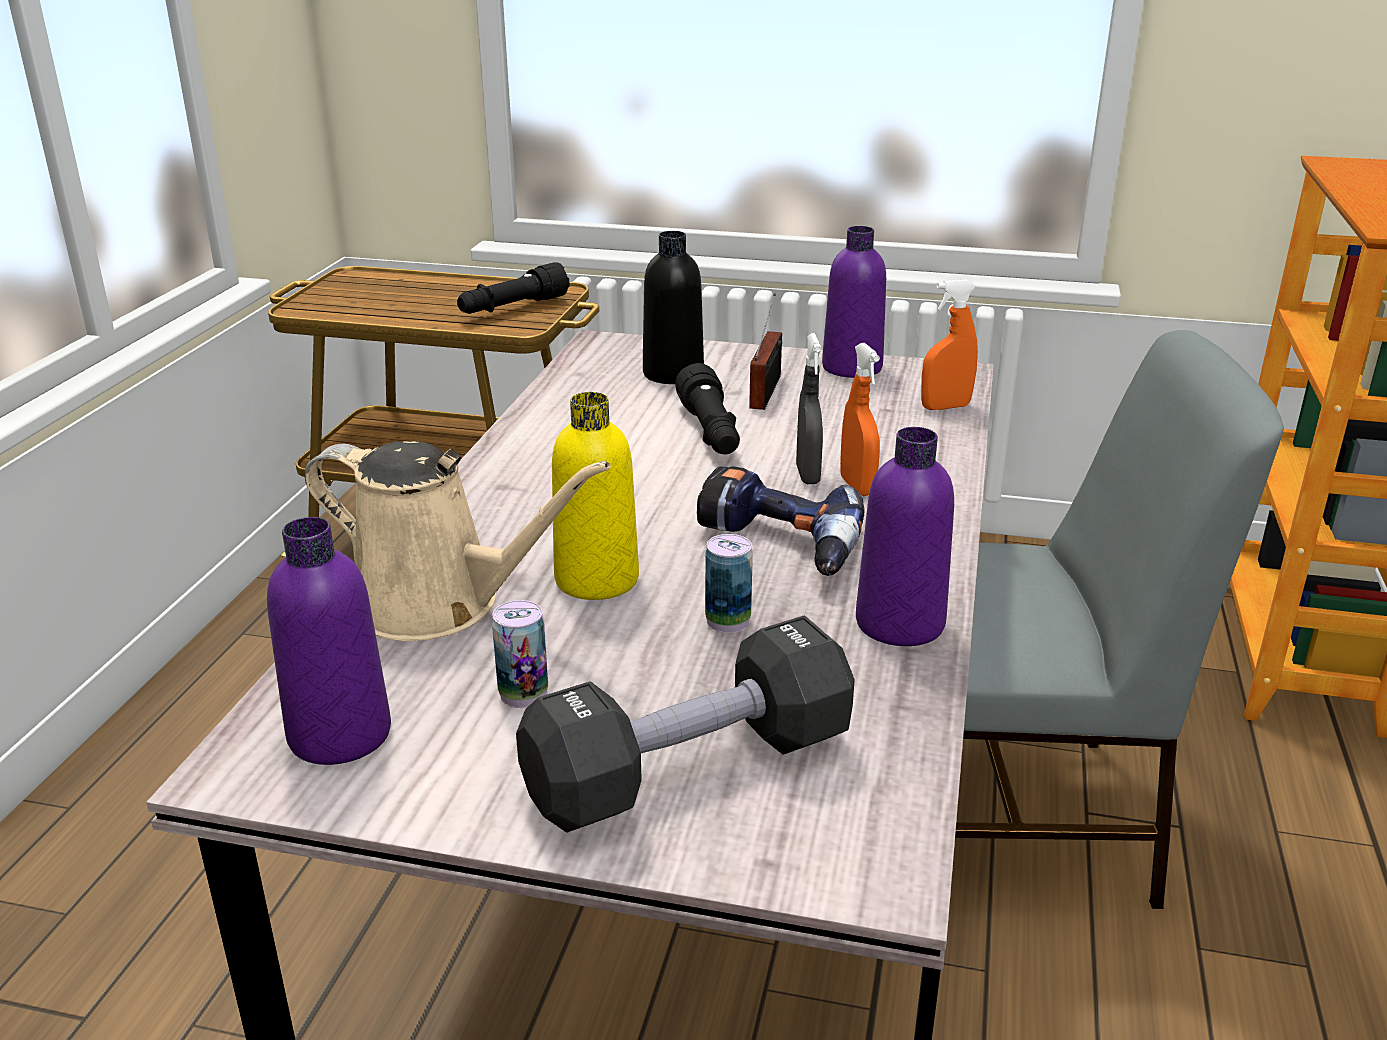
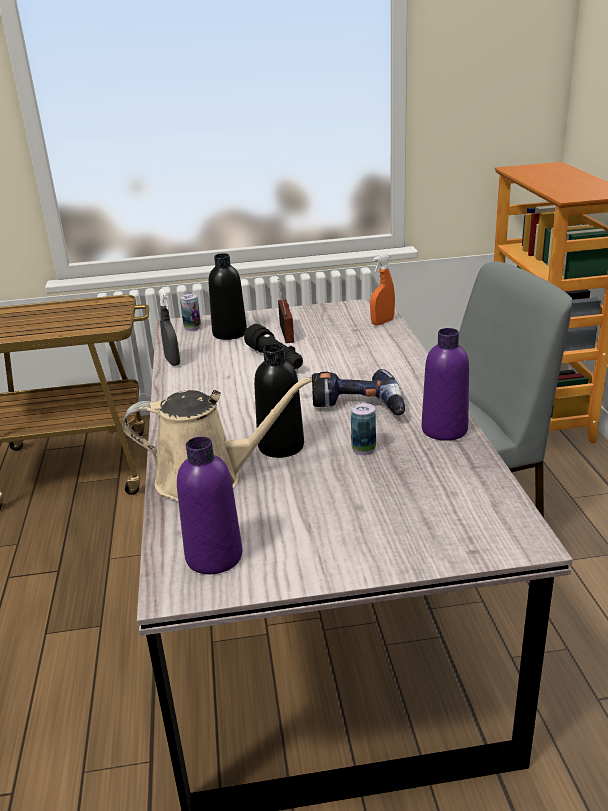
camera: 20 degrees left, 0 degrees up
(512, 307) = (99, 315): black flashlight -> none
(523, 694) = (292, 510): can -> can (192, 328)
(596, 580) = (281, 446): yellow bottle -> black bottle
(690, 769) = (404, 521): black dumbbell -> none
(807, 475) = (343, 370): grey spray bottle -> grey spray bottle (172, 361)
(852, 368) = (320, 312): purple bottle -> none
(857, 486) = (372, 370): orange spray bottle -> none

